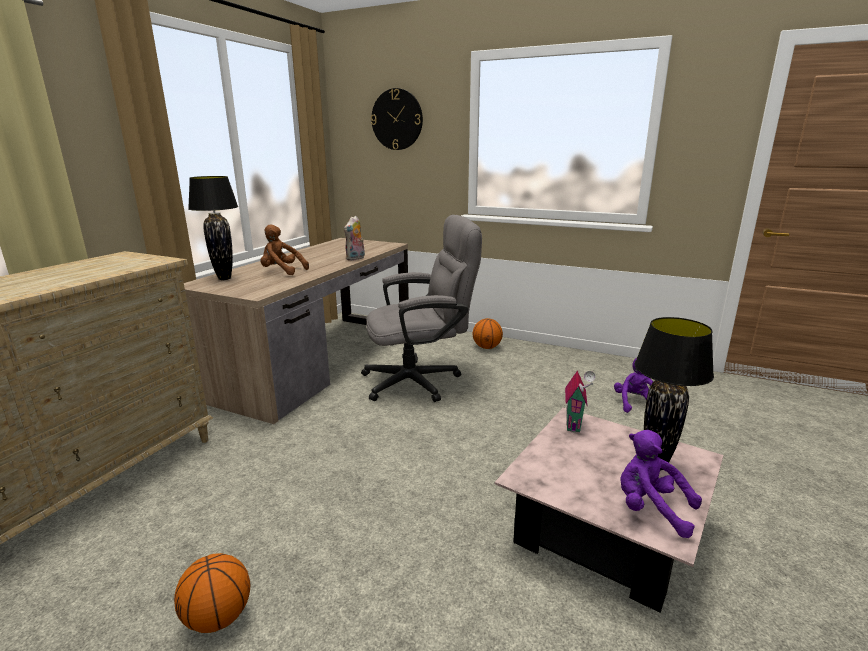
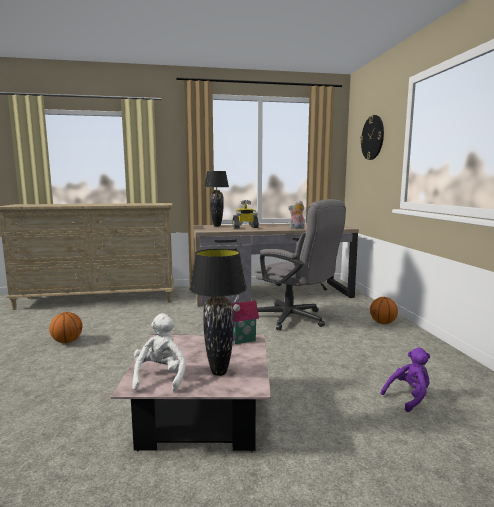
camera: 55 degrees right, 10 degrees down
(282, 271) = (245, 227): brown plush toy -> toy robot
(650, 509) = (160, 377): purple plush toy -> white plush toy

